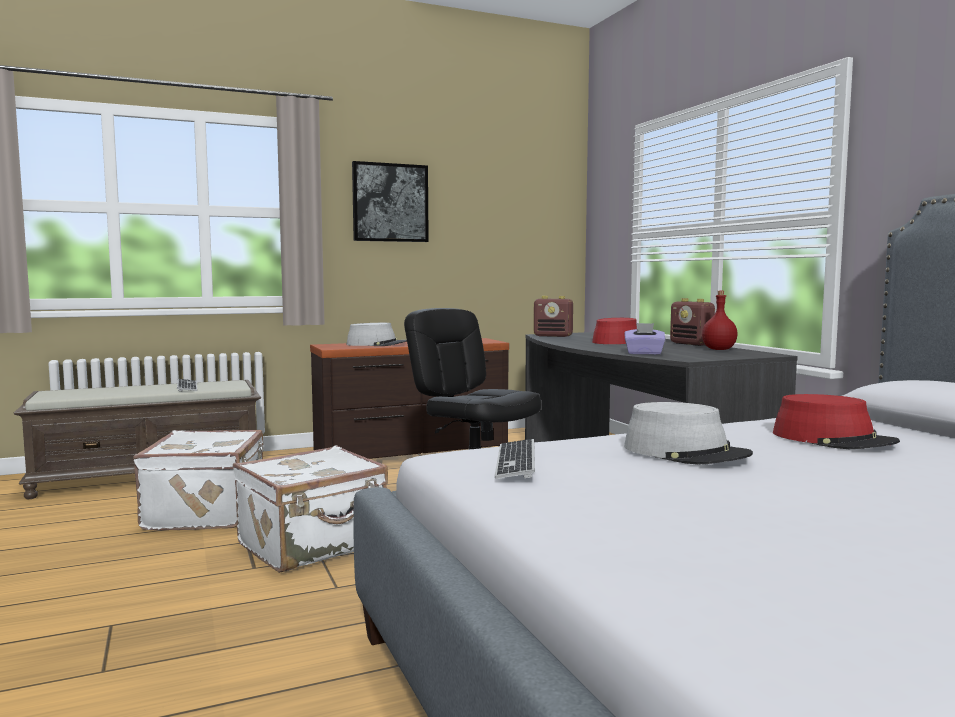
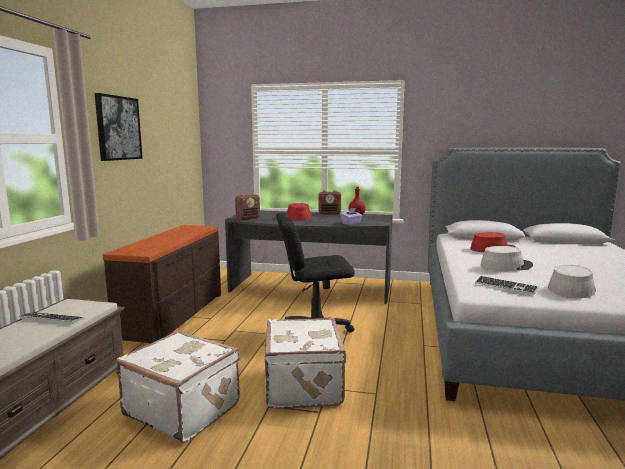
camera: 55 degrees left, 5 degrees up
(377, 344) = (153, 243): grey hat -> grey hat (571, 288)

